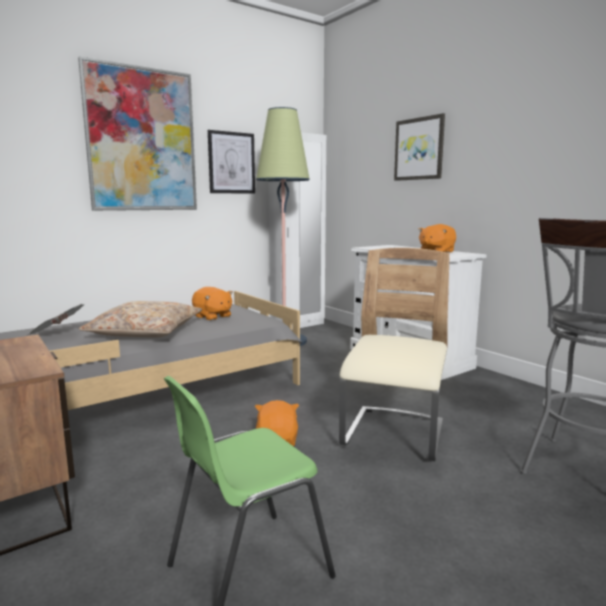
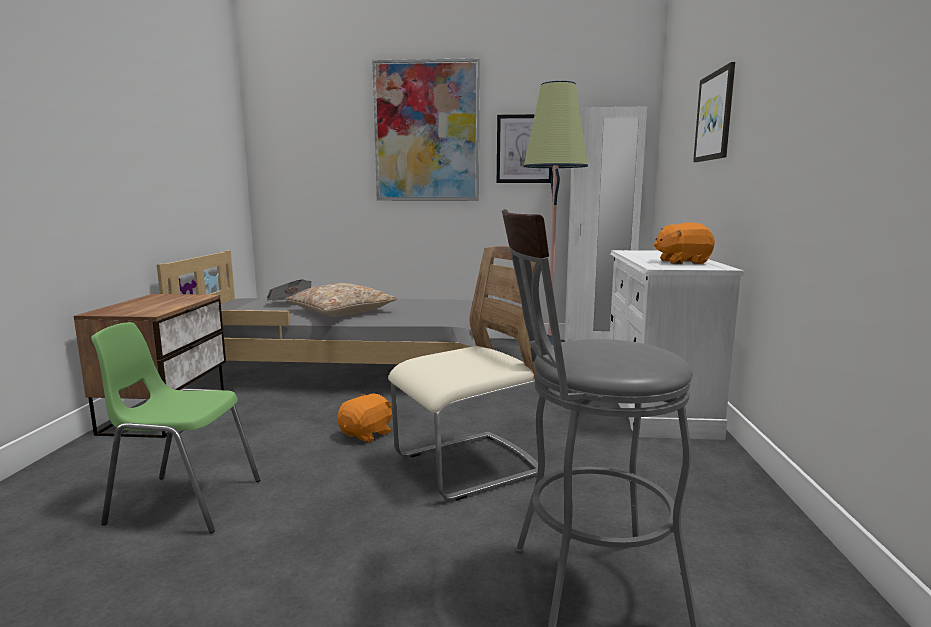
camera: 40 degrees right, 0 degrees up
(212, 316) = (419, 309): orange plush toy -> none

